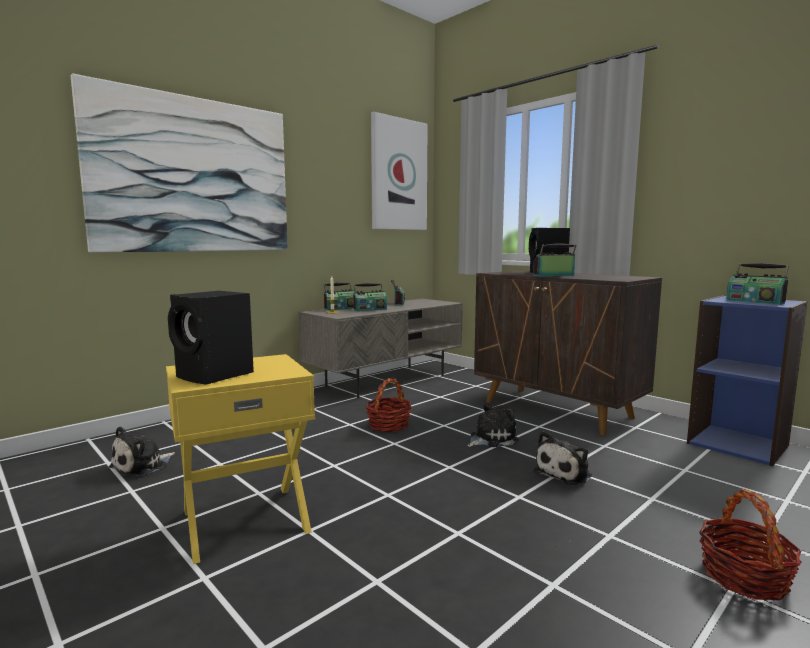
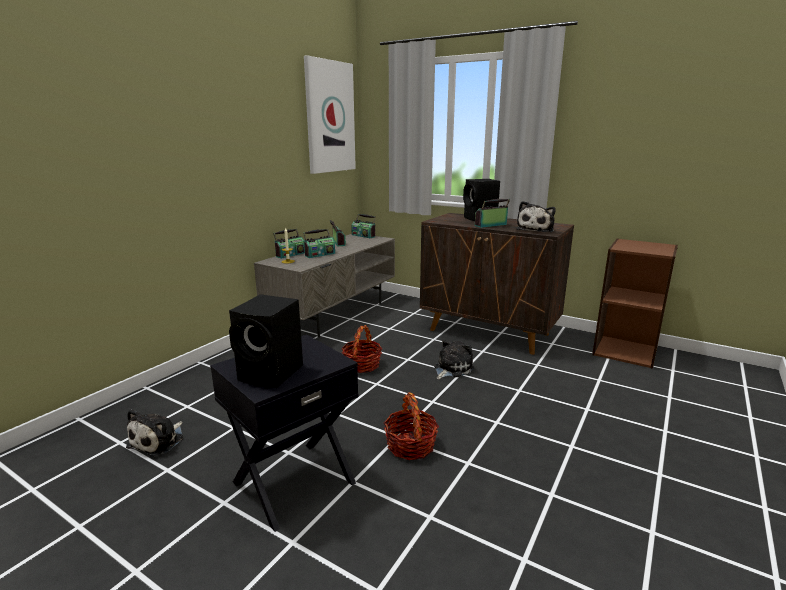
camera: 15 degrees left, 10 degrees up
(194, 176) = (147, 139): picture -> none
(245, 520) = (293, 481): yellow side table -> black side table
(565, 473) = (520, 395): plush toy -> plush toy (536, 229)
(738, 444) = (625, 351): blue bookcase -> brown bookcase
(744, 577) = (663, 464): basket -> basket (410, 446)
(755, 301) = (646, 248): radio -> radio (363, 236)

